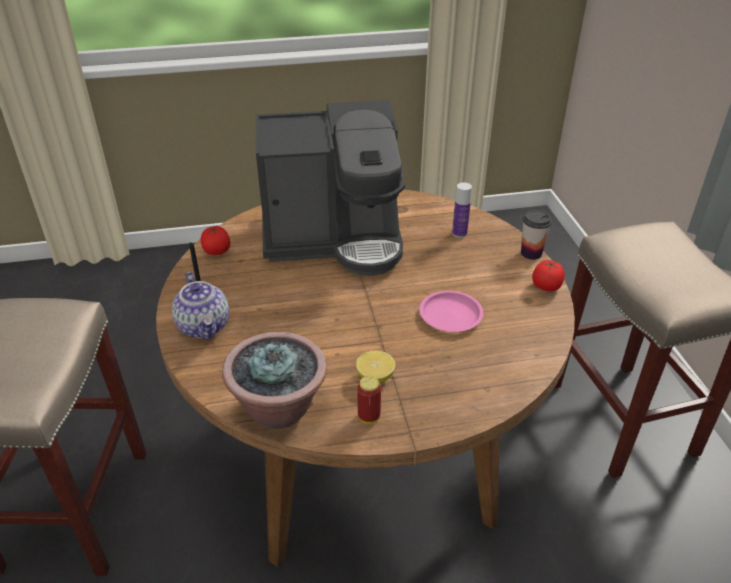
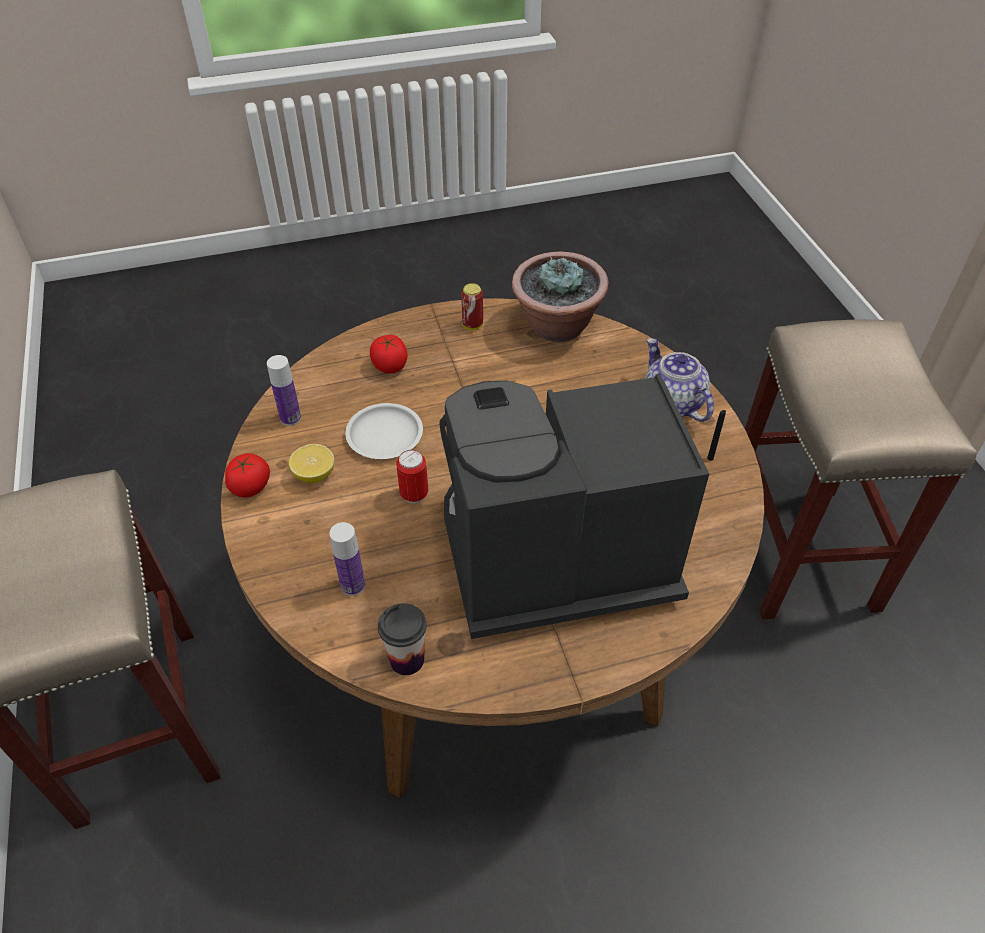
camera: 175 degrees right, 10 degrees up
(216, 251) = (719, 520): tomato -> tomato (390, 366)
(375, 377) = (469, 359): lemon -> lemon (314, 474)
(424, 275) = (414, 494): none -> can
(450, 315) = (384, 436): pink plate -> white plate
(531, 253) = (250, 548): cup -> cup (407, 659)
(534, 333) = (290, 418): none -> bottle

